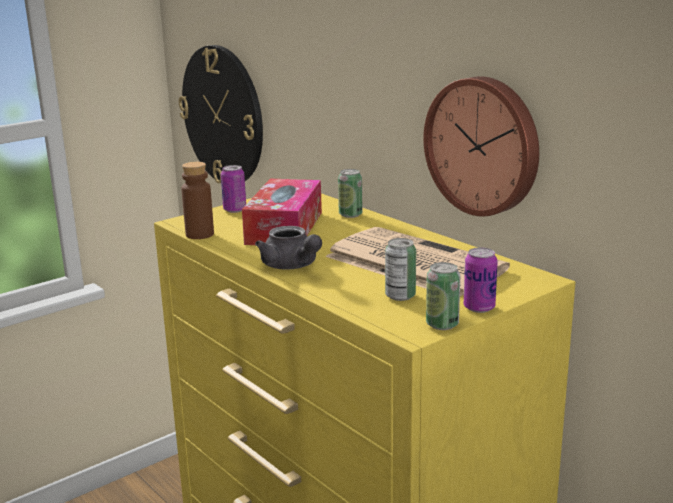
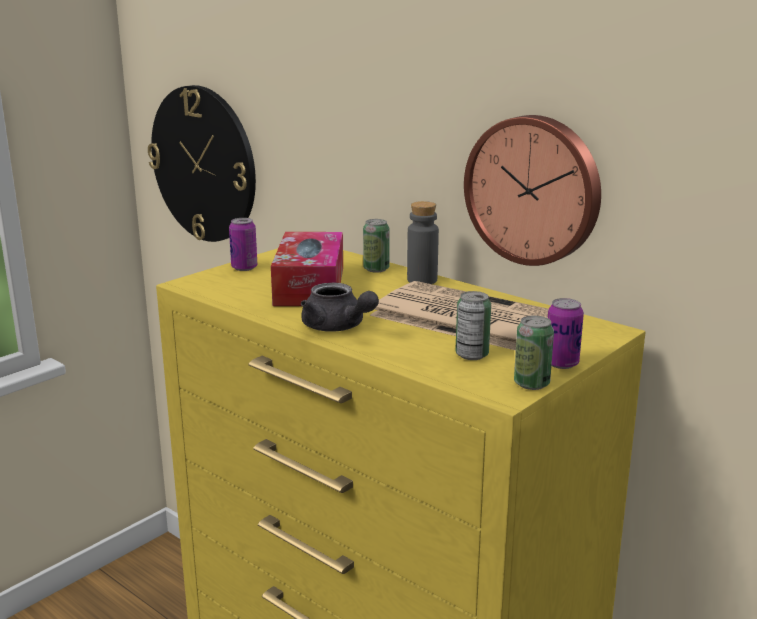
camera: 10 degrees left, 0 degrees up
(199, 234) = (216, 296): brown bottle -> none
(387, 226) = (422, 280): none -> grey bottle

